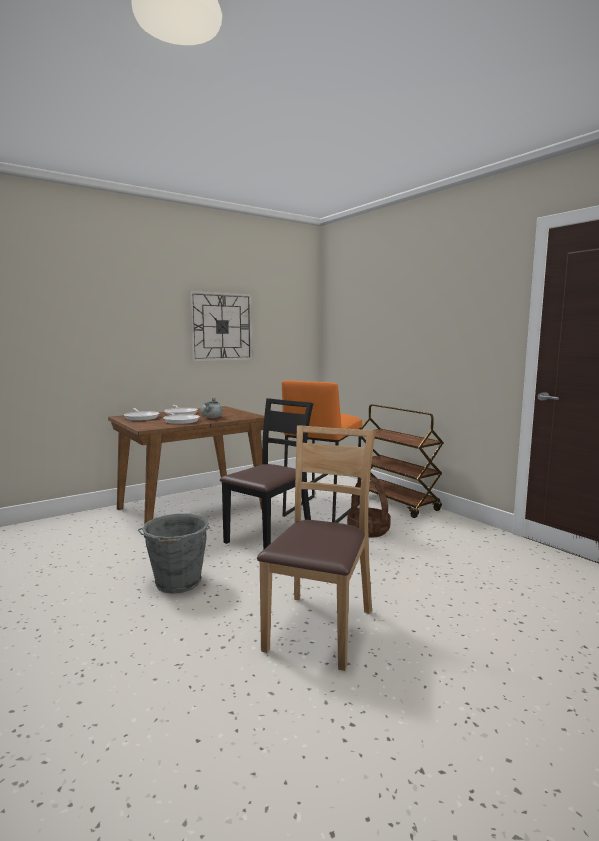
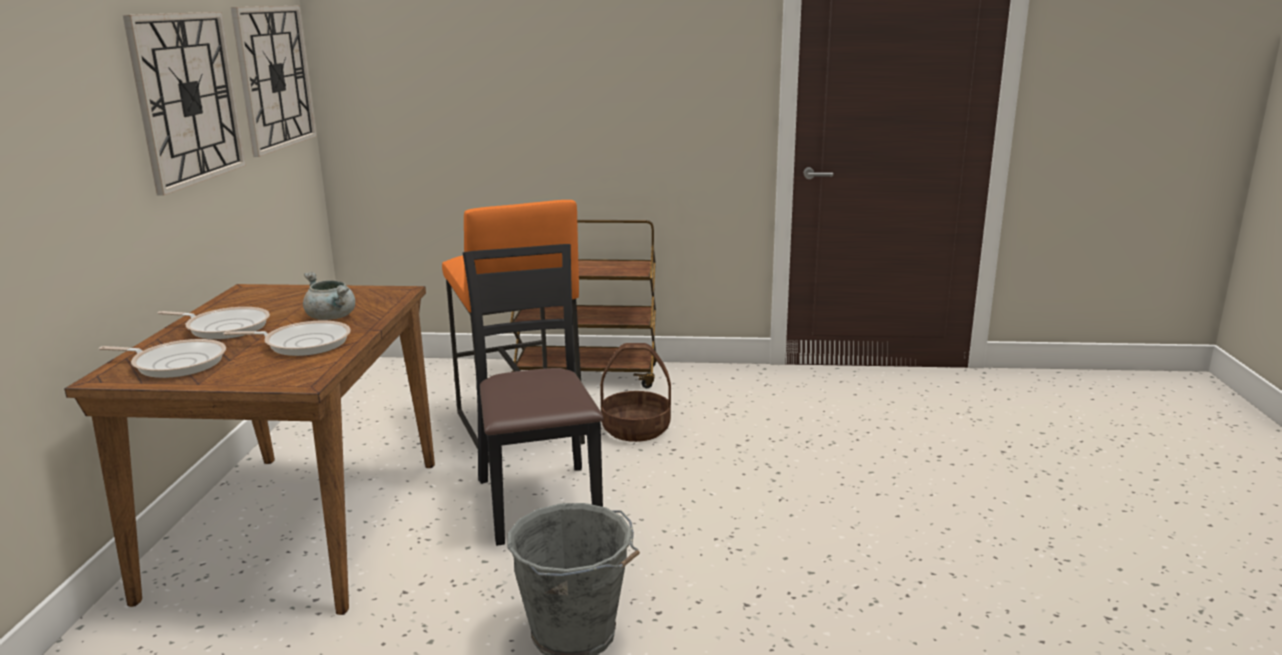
camera: 50 degrees left, 10 degrees up
(288, 326) = (274, 77): none -> wall clock
(319, 628) = (833, 569): brown chair -> none

